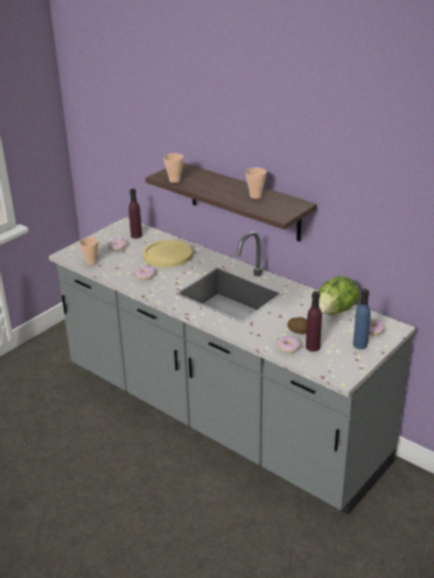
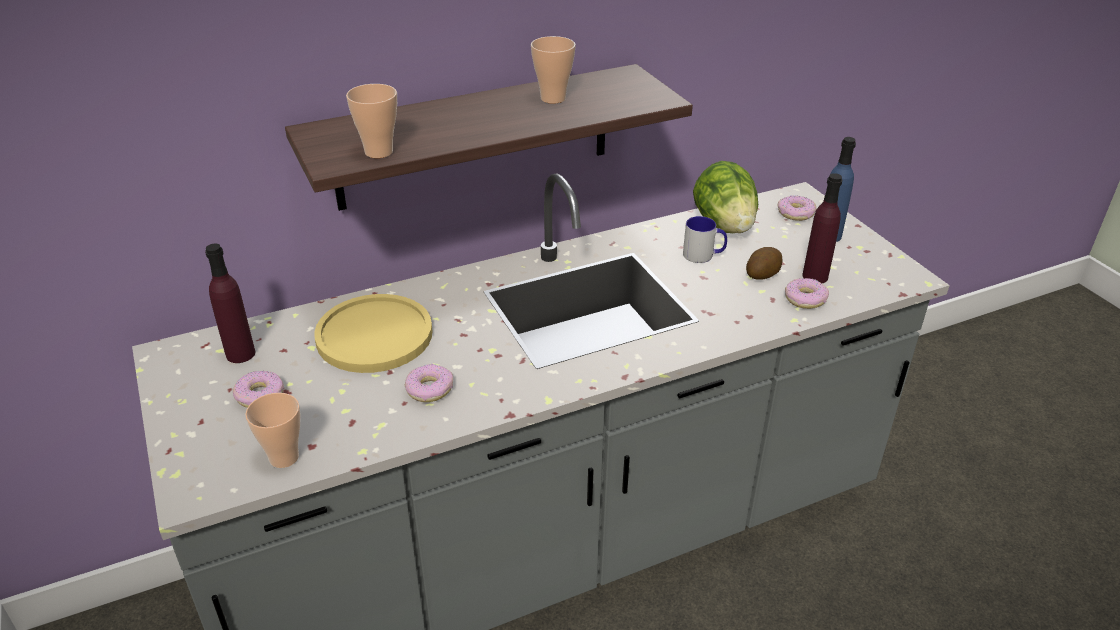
camera: 65 degrees left, 5 degrees up
(300, 312) = (703, 255): none -> mug

